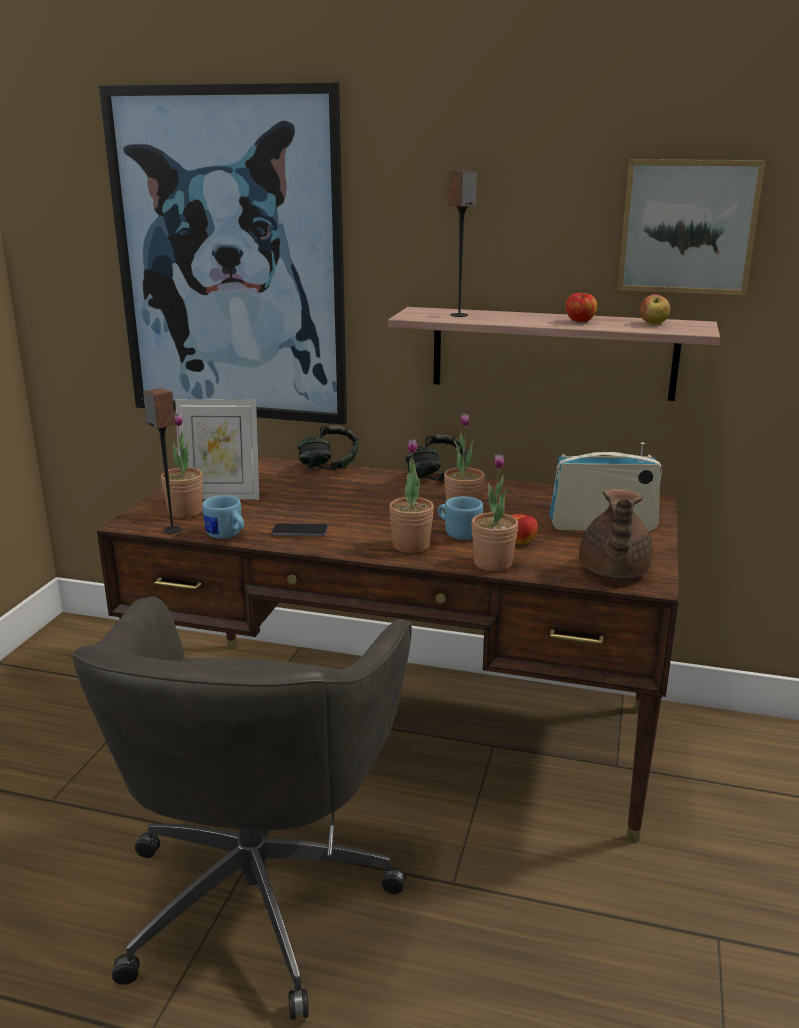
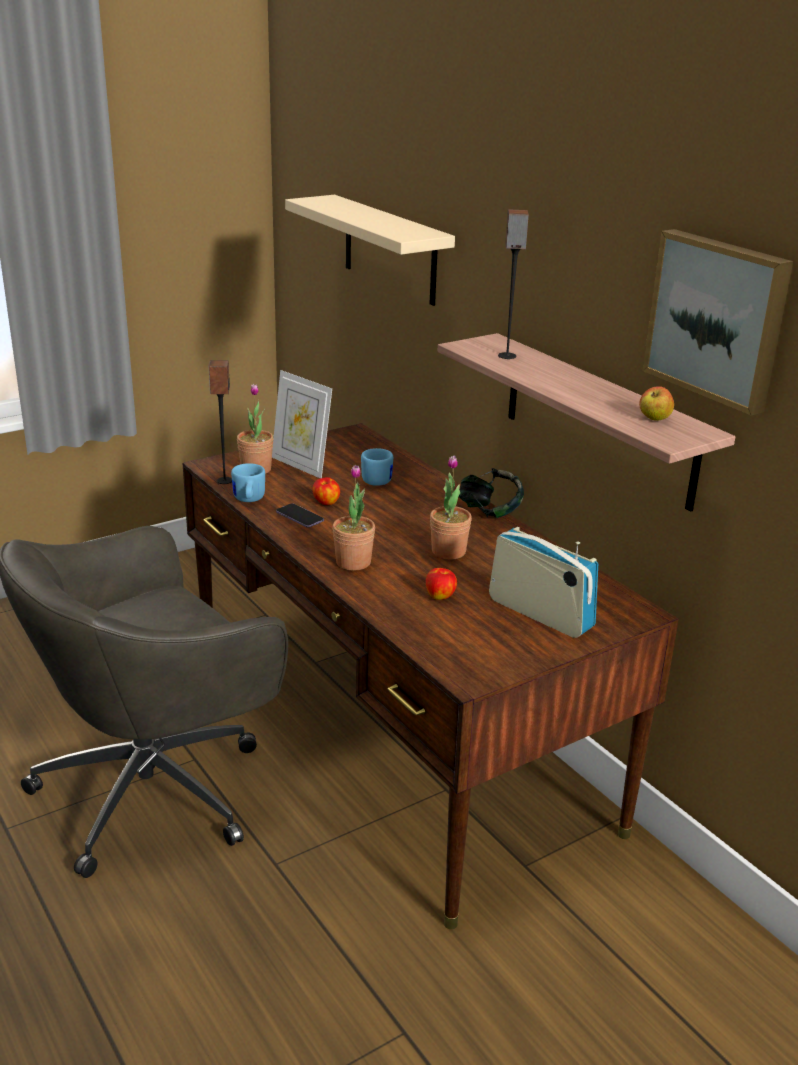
camera: 40 degrees right, 5 degrees up
(229, 260) = (389, 250): picture -> beige shelf
(328, 467) = (422, 469): headphones -> none
(458, 533) = (408, 568): blue mug -> blue mug (376, 479)
(493, 563) = (383, 603): potted plant -> none
(580, 322) = (590, 395): apple -> apple (326, 503)
(612, 571) = (461, 655): brown teapot -> none

